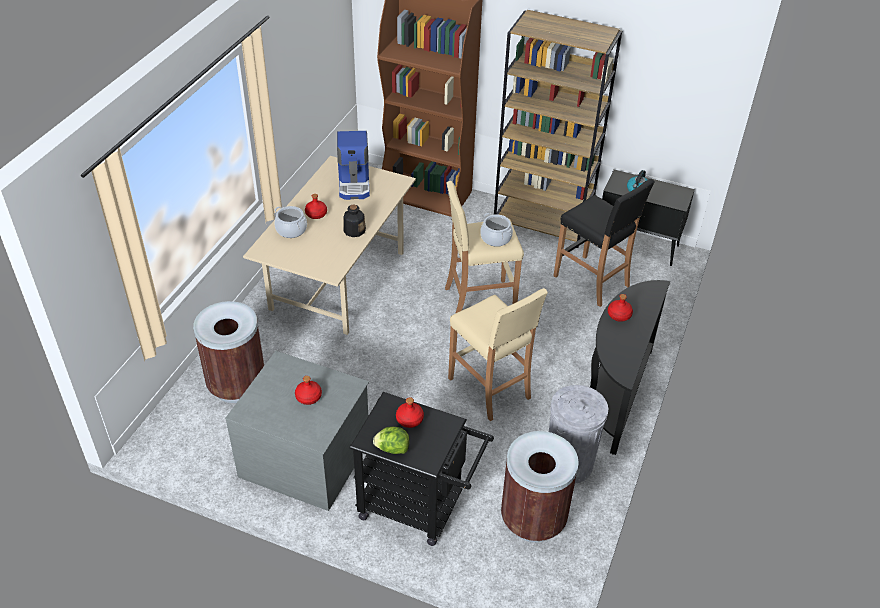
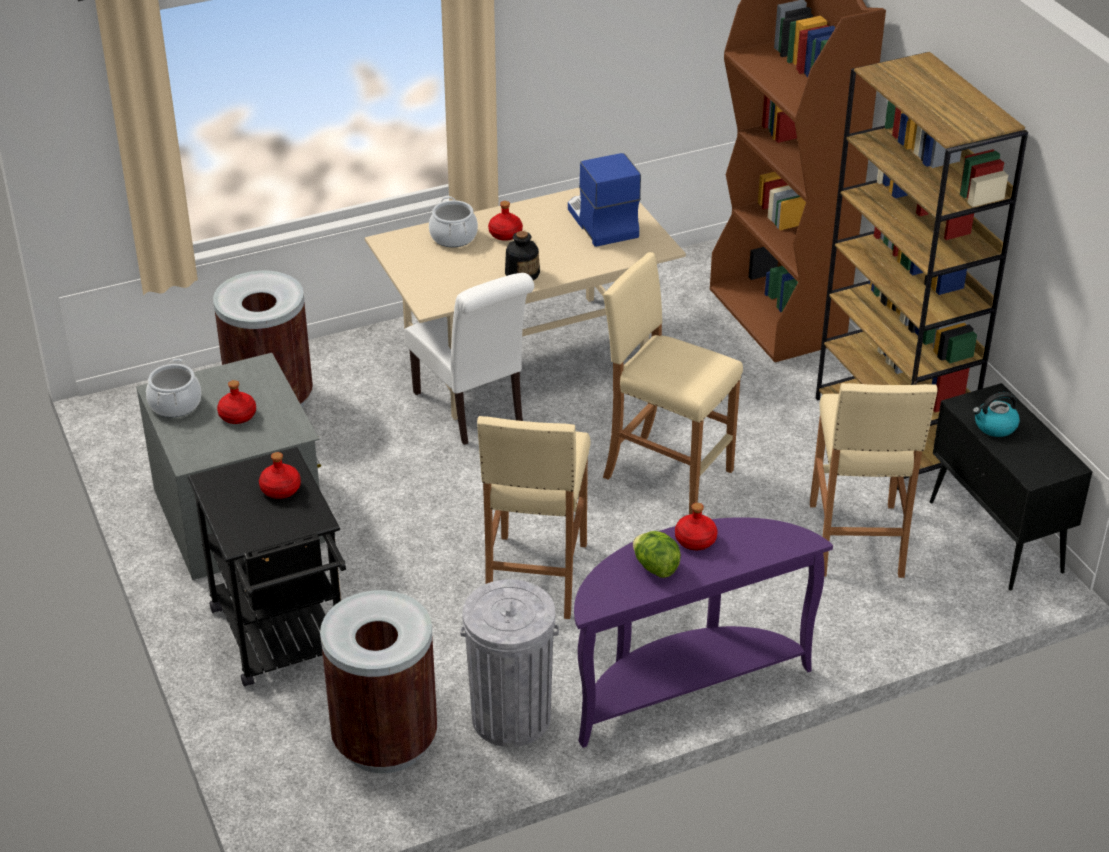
camera: 45 degrees right, 5 degrees down
(350, 324) = (472, 411): none -> white chair
(355, 183) = (601, 223): coffee machine -> coffee machine turned 120 degrees clockwise
(392, 449) = (222, 504): lettuce -> lettuce (655, 567)
(495, 238) = (683, 372): cooking pot -> cooking pot (175, 404)
(592, 281) = (856, 541): black stool -> beige stool
(614, 395) = (683, 685): black console table -> purple console table

